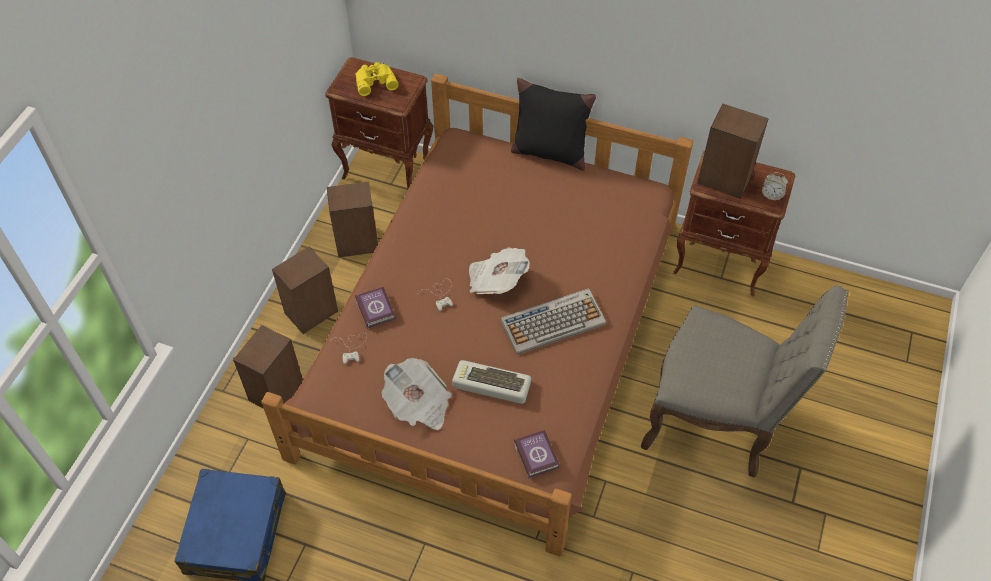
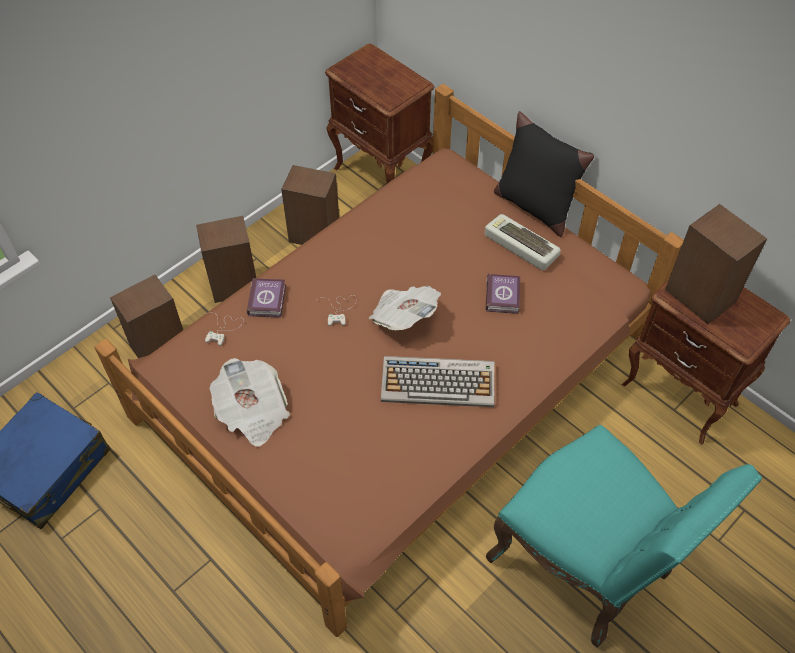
camera: 25 degrees right, 0 degrees up
(375, 81) = (379, 72): yellow binoculars -> none
(490, 386) = (335, 423): keyboard -> keyboard (519, 246)
(536, 455) = (341, 516): book -> book (503, 295)
(715, 421) = (584, 565): grey chair -> turquoise chair
(771, 195) = (747, 333): alarm clock -> none

